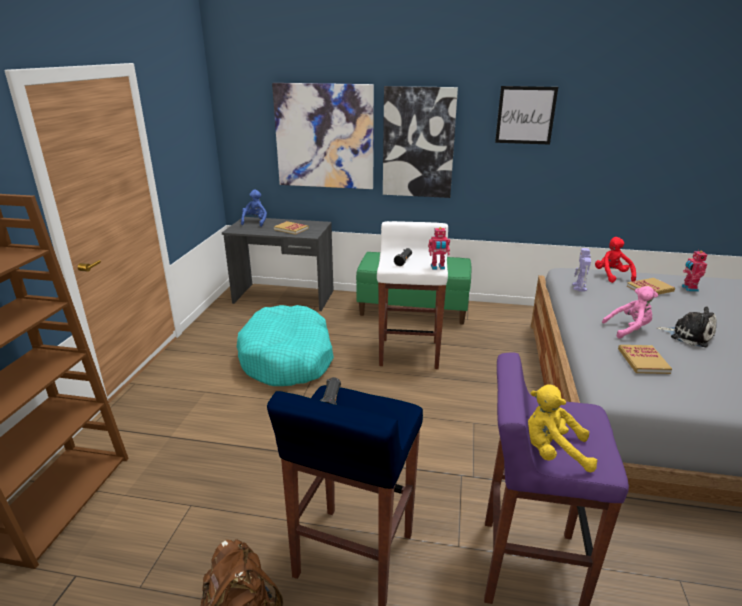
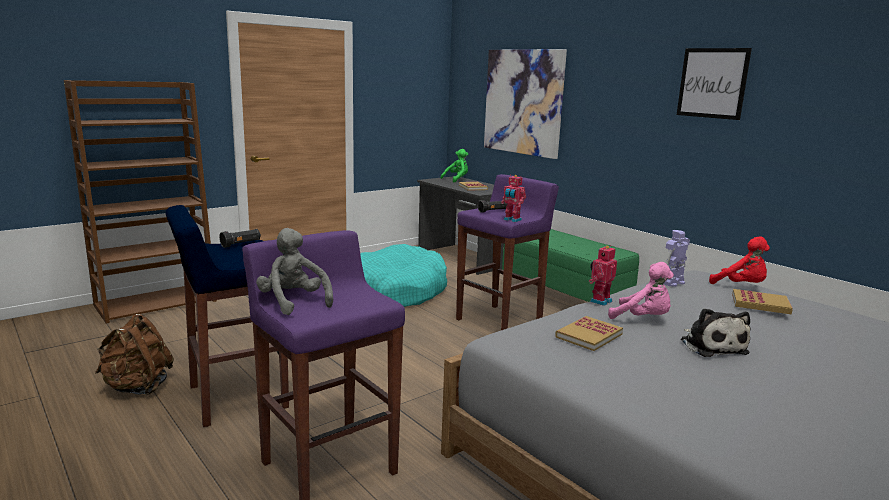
camera: 40 degrees right, 10 degrees down
(255, 222) = (456, 179): blue plush toy -> green plush toy
(409, 353) = (500, 321): white stool -> purple stool
(418, 143) = (601, 112): picture -> none
(552, 452) = (293, 302): yellow plush toy -> grey plush toy
(612, 276) = (741, 286): red plush toy -> red plush toy turned 105 degrees clockwise
(688, 288) = (835, 323): toy robot -> toy robot (599, 301)

